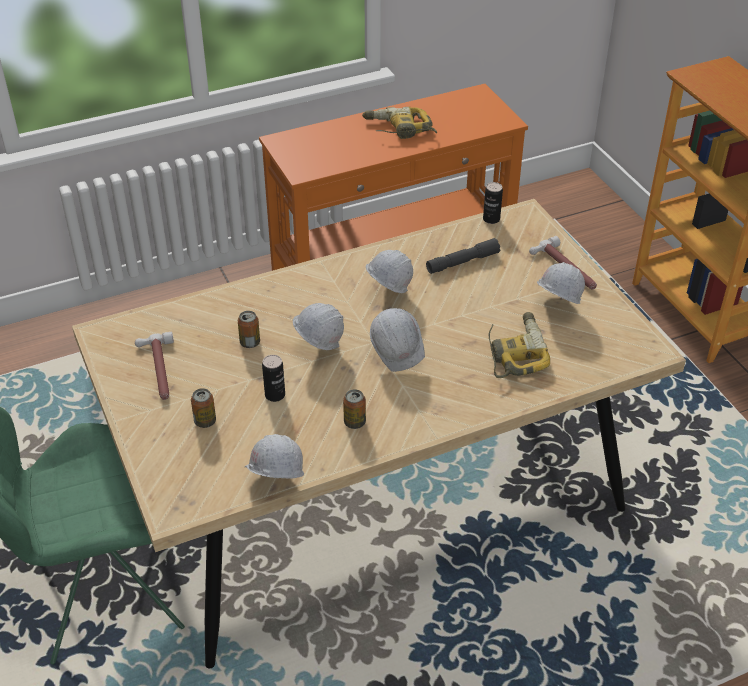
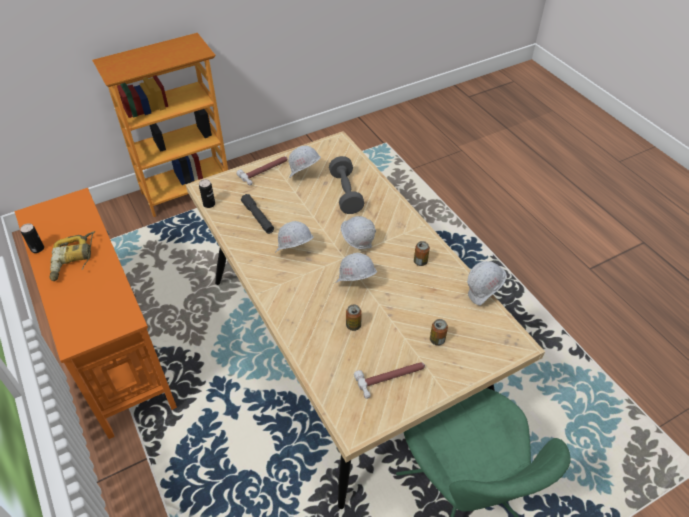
camera: 95 degrees left, 5 degrees up
(275, 395) = (404, 304): can -> can (37, 249)
(514, 352) = (346, 193): power drill -> grey dumbbell

